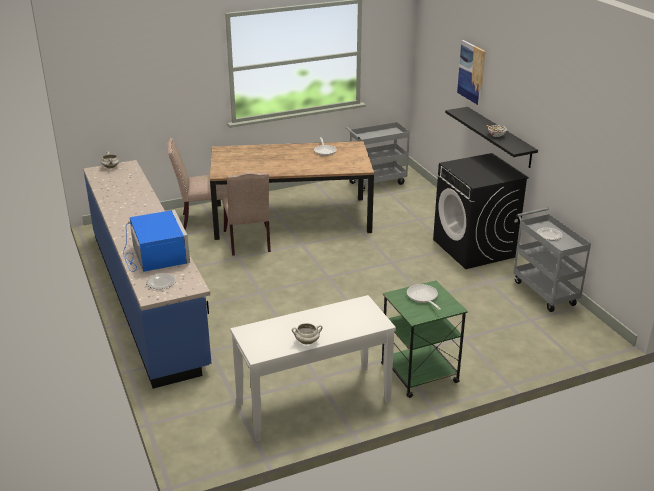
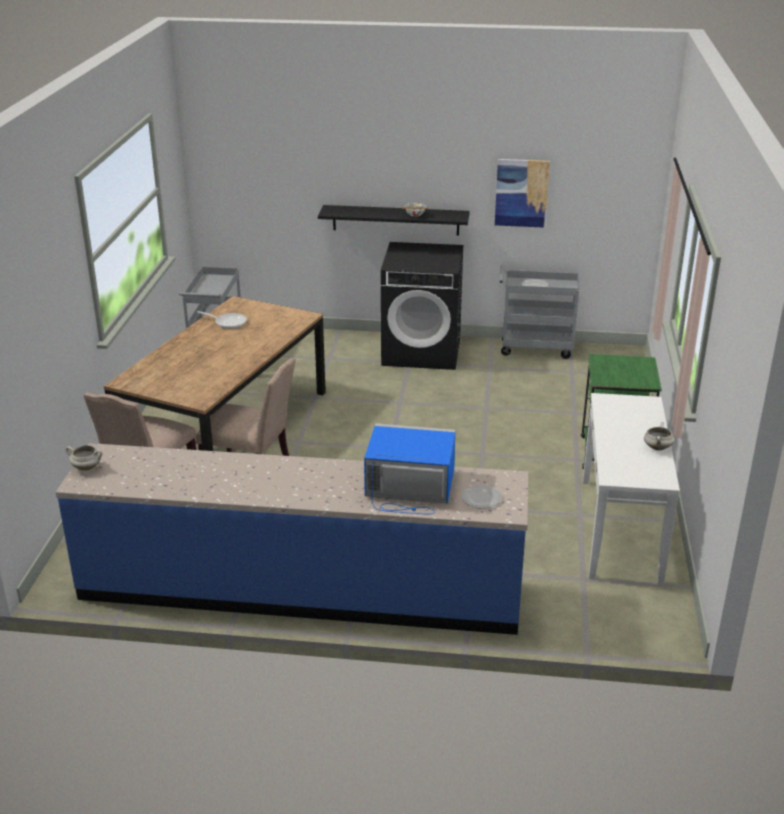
camera: 60 degrees left, 0 degrees up
(423, 297) = (616, 369): frying pan -> none
(471, 72) = (324, 161): picture -> picture (521, 193)

